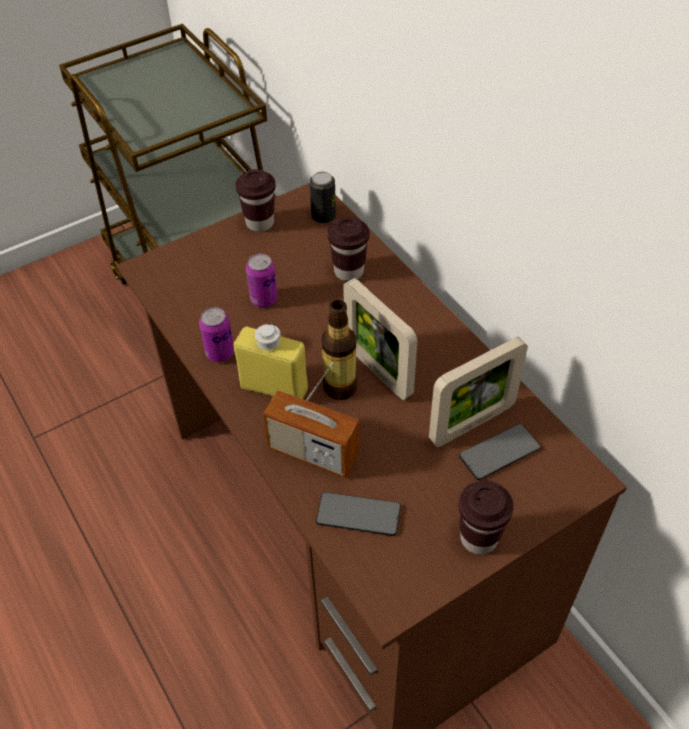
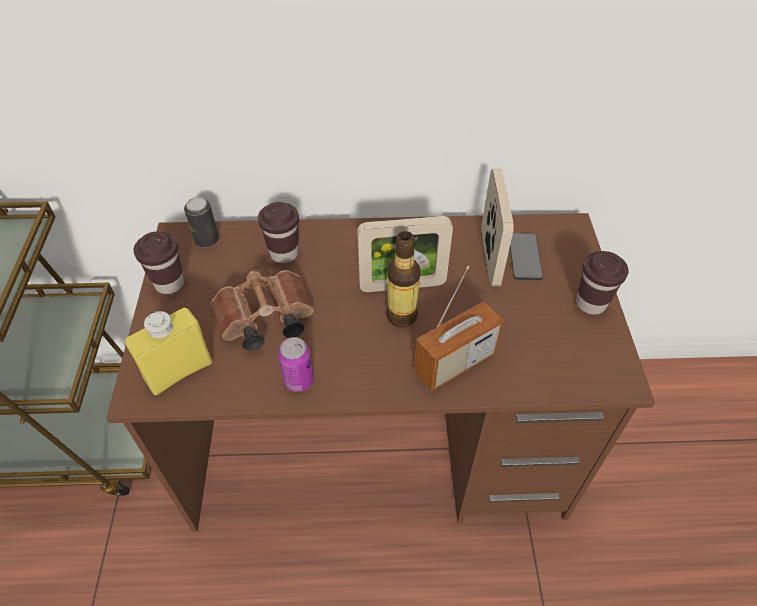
camera: 60 degrees left, 0 degrees up
(264, 299) = (263, 321): can -> brown binoculars
(274, 388) = (369, 359): yellow bottle -> yellow bottle (179, 371)
(358, 515) = (533, 362): phone -> none

